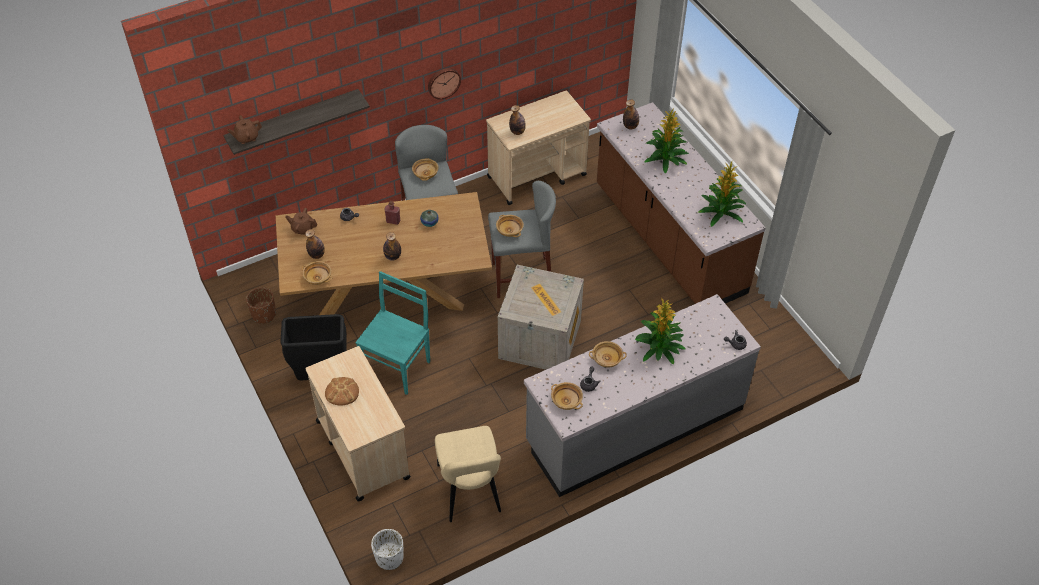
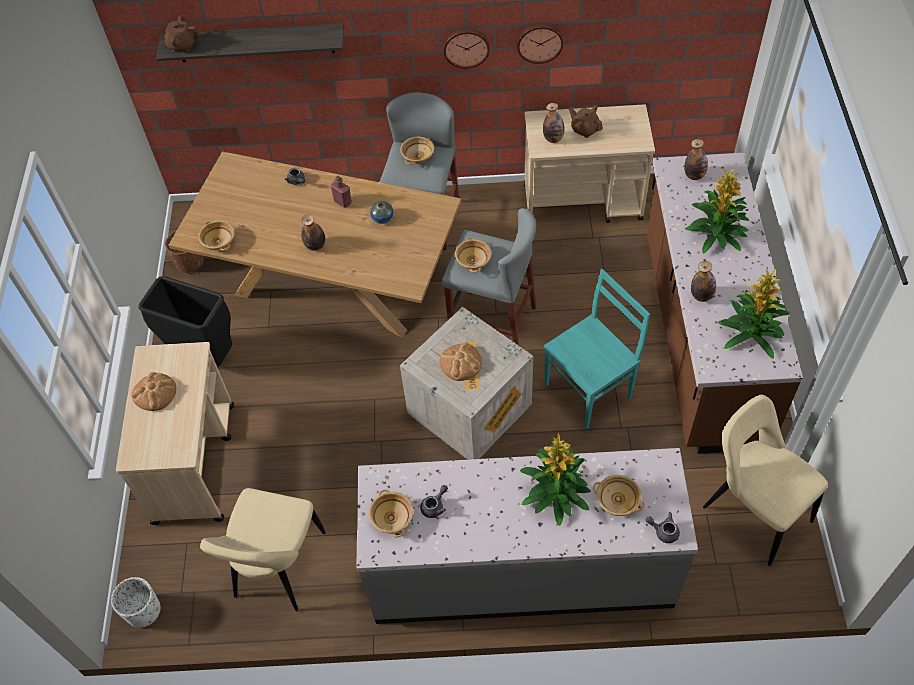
camera: 30 degrees right, 5 degrees up
(303, 229) = (240, 177): brown teapot -> brown teapot (584, 129)
(317, 255) = (235, 213): bottle -> bottle (701, 296)
(398, 366) = (290, 378): turquoise chair -> turquoise chair (590, 389)
(492, 65) = (539, 42): none -> wall clock
(538, 300) = (461, 363): none -> bread
(606, 359) = (477, 481): beige bowl -> beige bowl (617, 501)
(758, 334) = (752, 511): none -> beige chair

